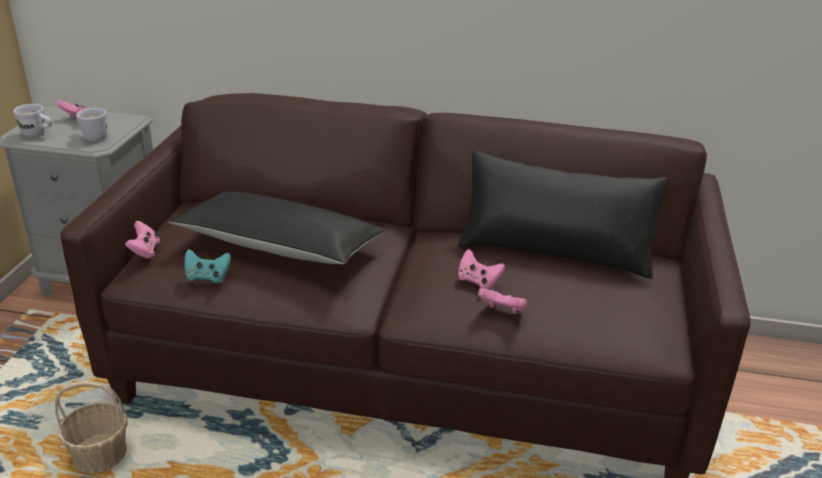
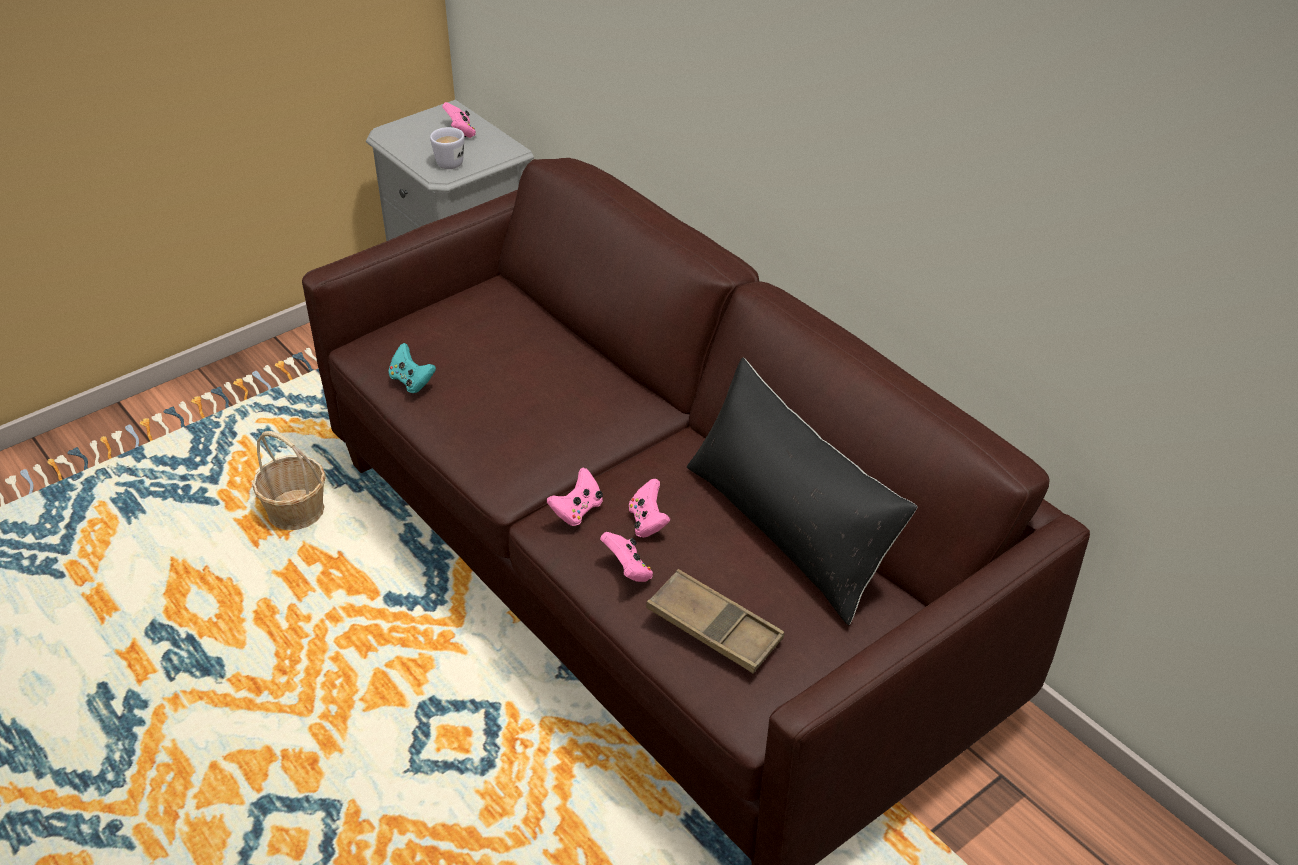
camera: 40 degrees right, 10 degrees up
(38, 134) = (406, 138): white mug -> none
(145, 251) = (395, 323): pink game controller -> pink game controller (577, 511)
(280, 246) = (511, 377): black pillow -> none
(592, 314) = (714, 628): none -> brown tray

